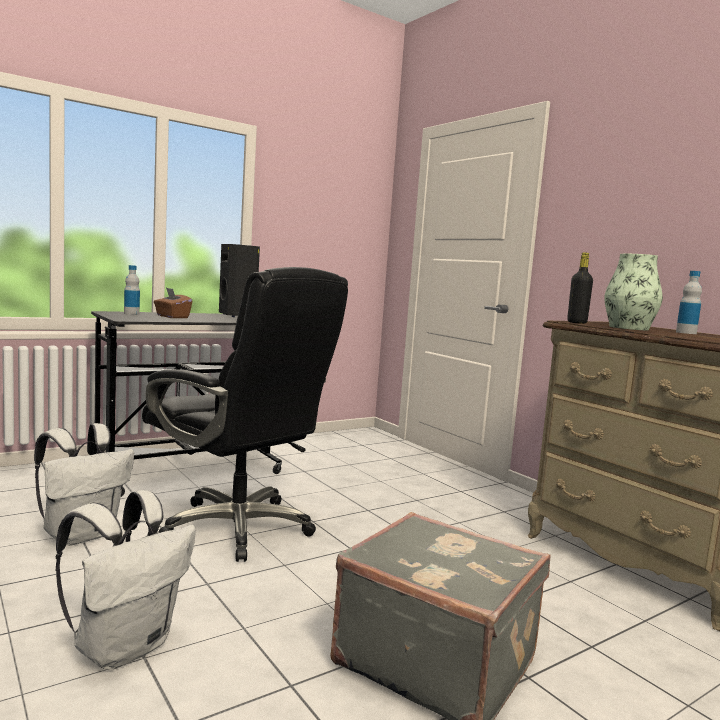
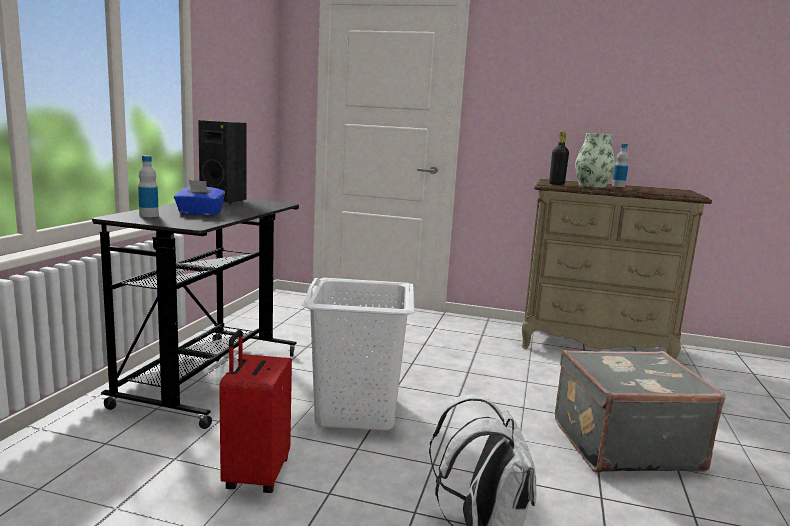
camera: 40 degrees left, 5 degrees up
(81, 534) = (255, 475): white backpack -> red suitcase
(172, 317) = (199, 213): brown tissue box -> blue tissue box
(235, 526) = (357, 412): black office chair -> white laundry basket

